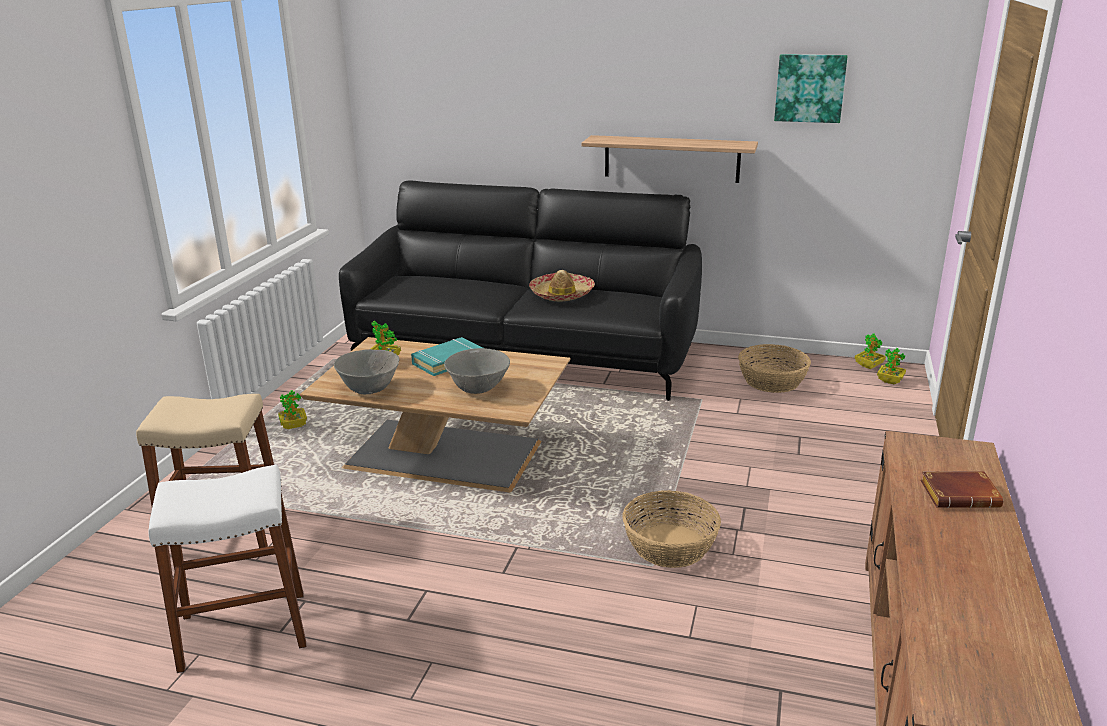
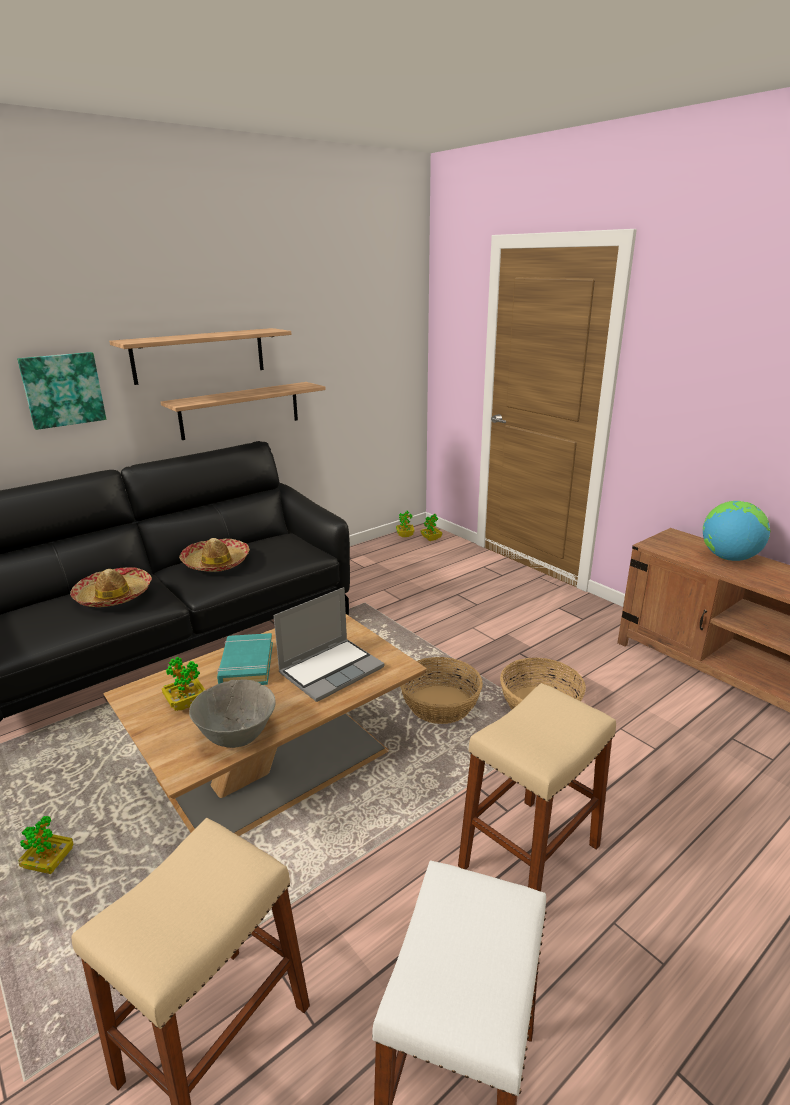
camera: 55 degrees left, 0 degrees up
(463, 599) = (530, 856): none -> beige stool
(468, 288) = (114, 596): none -> hat
(478, 389) = (331, 670): grey bowl -> laptop
(636, 96) = (199, 355): none -> shelf
(772, 381) = (378, 569): basket -> basket (440, 704)
(810, 88) = (336, 331): picture -> picture (62, 389)
(960, 495) = (728, 558): brown book -> globe

